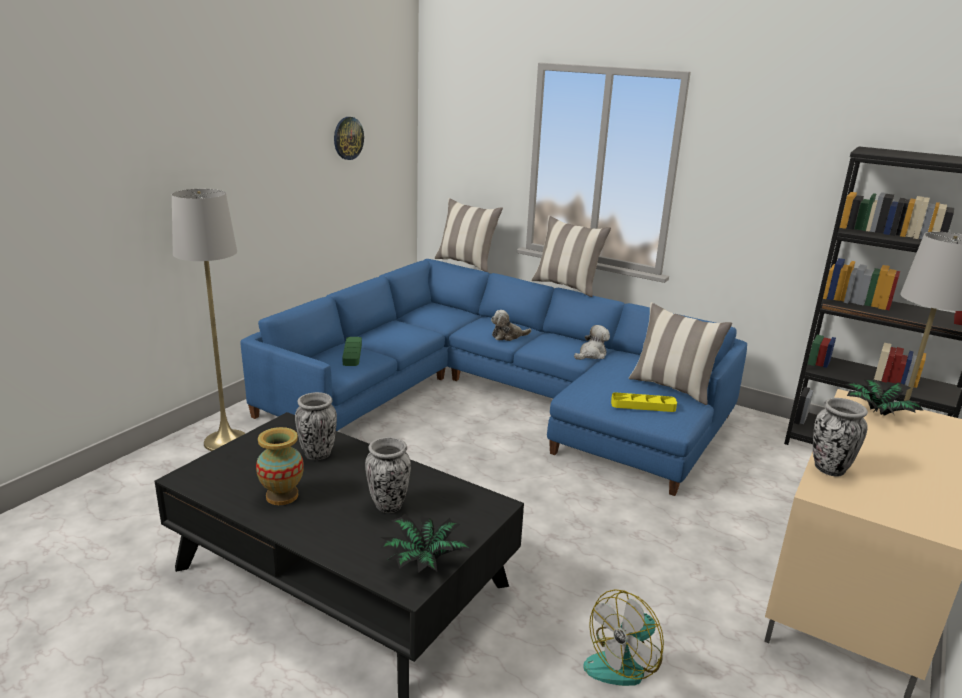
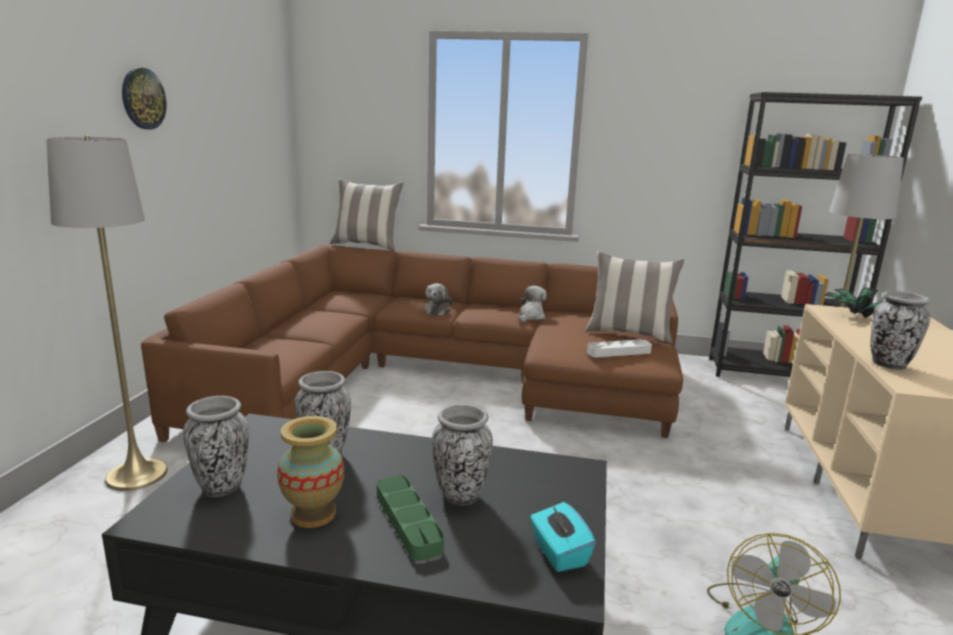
camera: 20 degrees left, 5 degrees down
(237, 465) = (221, 487): none -> vase
(348, 138) = (230, 108): wall clock -> wall clock (143, 98)
(352, 354) = (282, 345): green tray -> green tray (408, 521)
(424, 561) = (559, 553): potted plant -> turquoise tissue box
(499, 397) = (437, 376): blue sofa -> brown sofa
(508, 336) = (437, 310): plush toy -> plush toy turned 45 degrees counterclockwise
(567, 286) = (483, 255): pillow -> none
(643, 405) = (619, 352): yellow tray -> white tray

